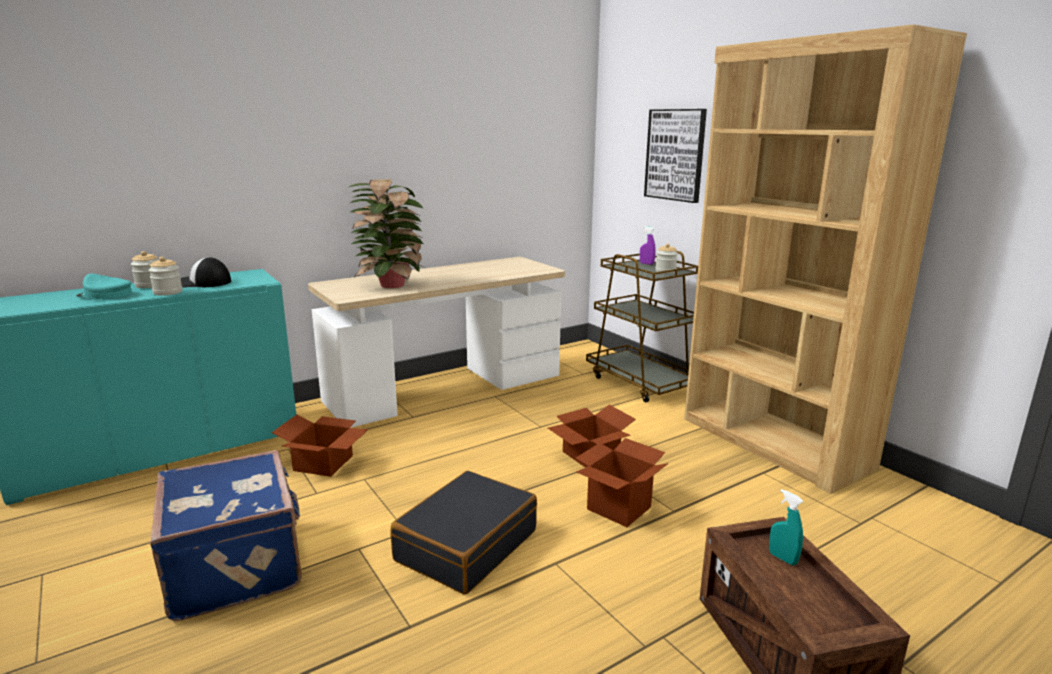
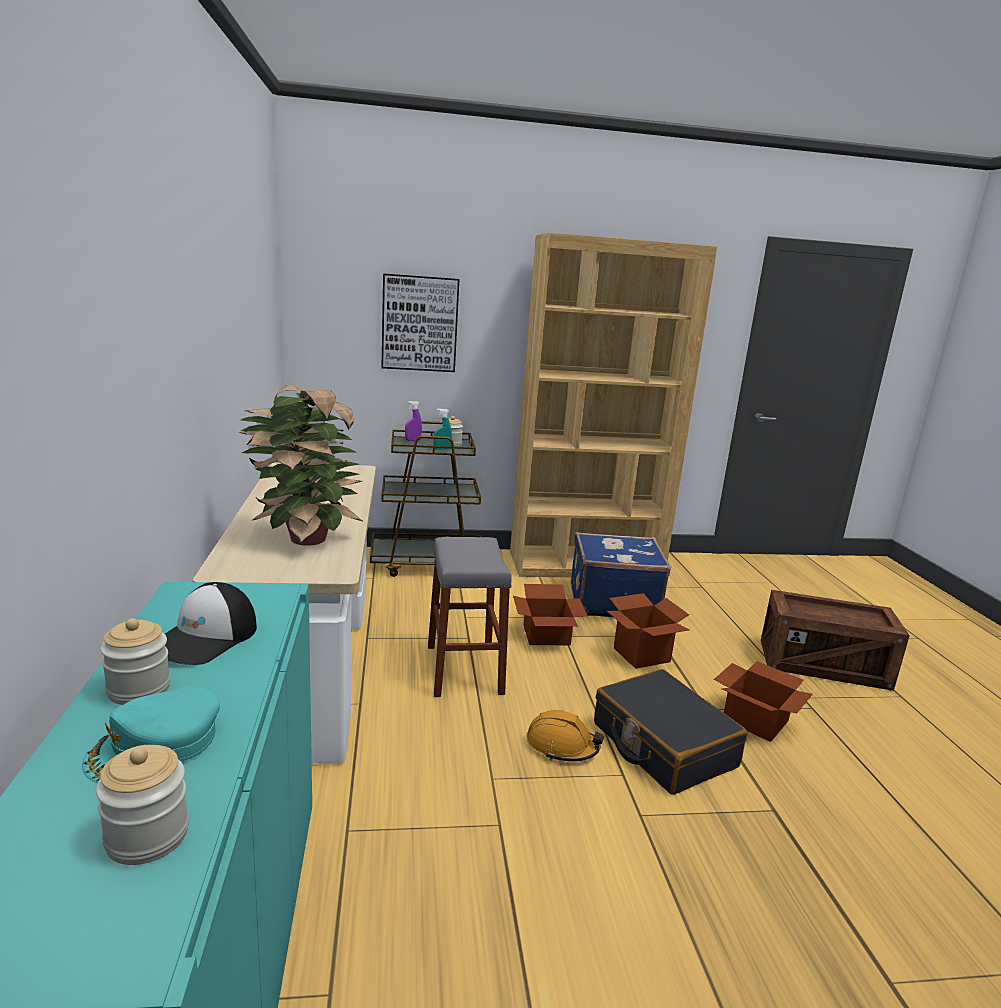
camera: 65 degrees left, 0 degrees up
(168, 292) = (239, 674): jar -> jar (147, 836)
(238, 565) = (635, 924): blue suitcase -> blue suitcase (612, 602)
(324, 464) = (426, 803): cardboard box -> cardboard box (757, 720)
(424, 497) = (562, 746): none -> orange hard hat
(492, 436) = (464, 669): none -> grey stool
(783, 558) = (815, 608): turquoise spray bottle -> turquoise spray bottle (442, 449)

